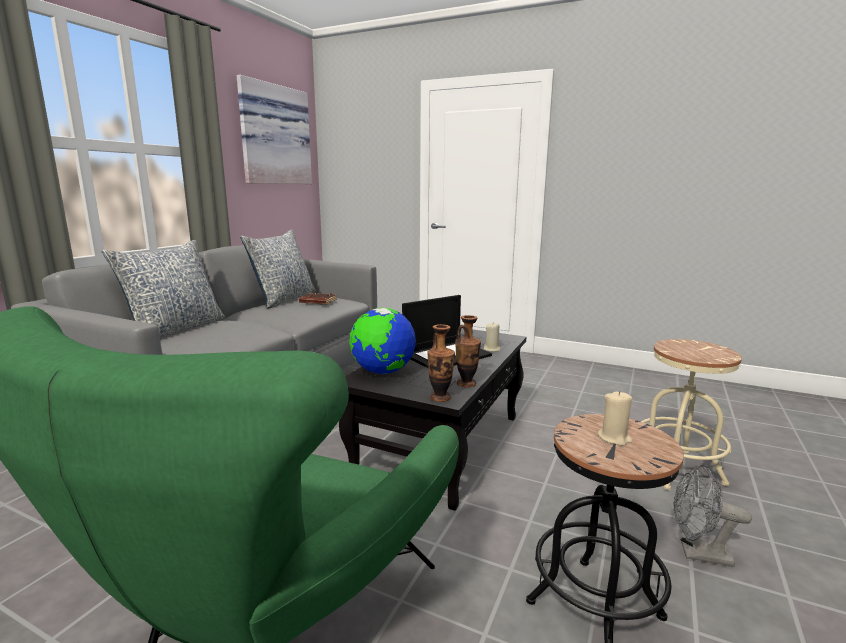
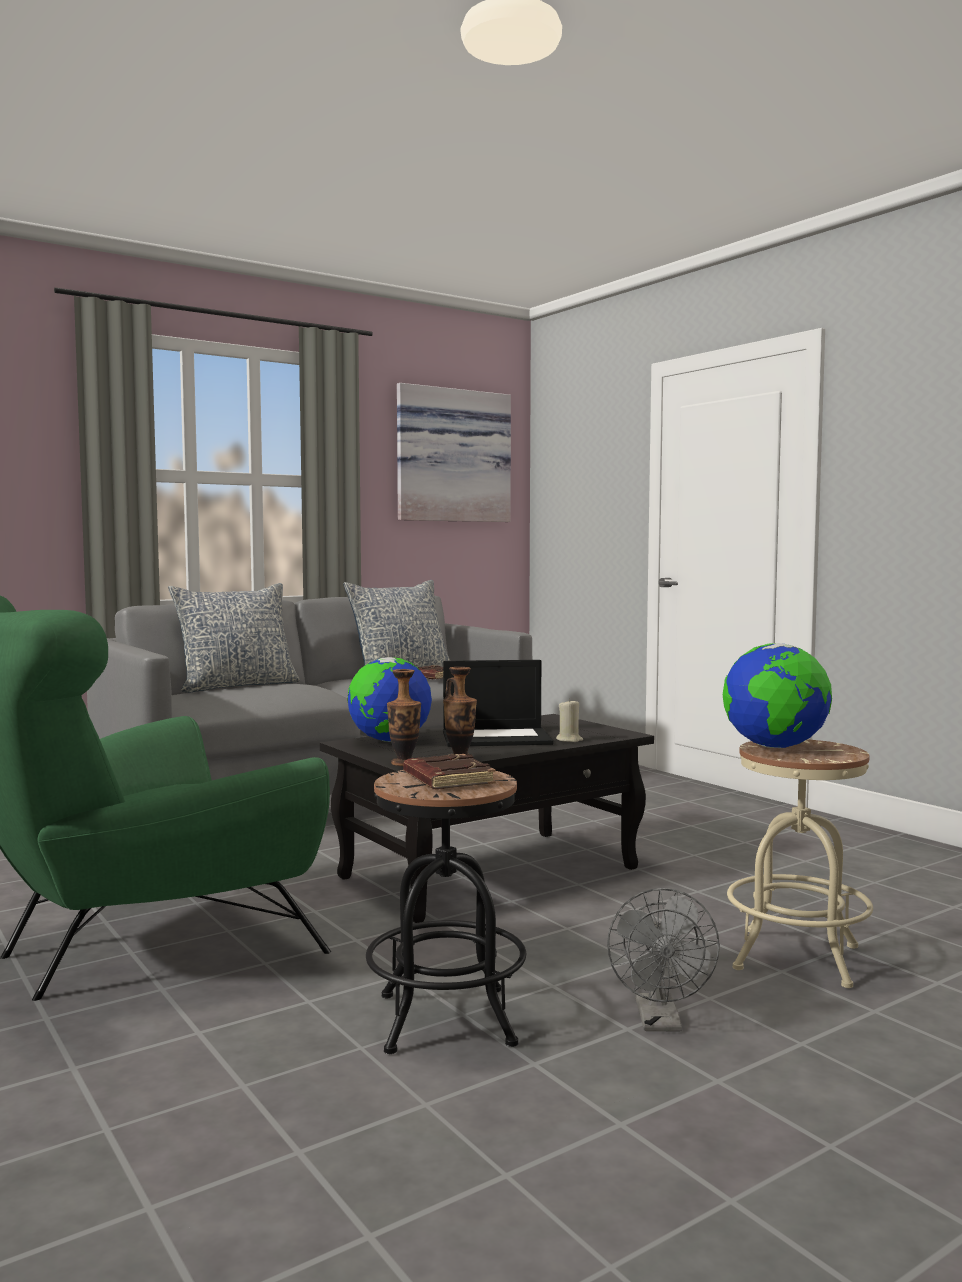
camera: 30 degrees right, 10 degrees down
(614, 438) = (446, 780): beige candle -> brown book
(681, 350) = (775, 747): none -> globe
(698, 554) = (660, 1022): grey fan -> grey fan turned 135 degrees counterclockwise

